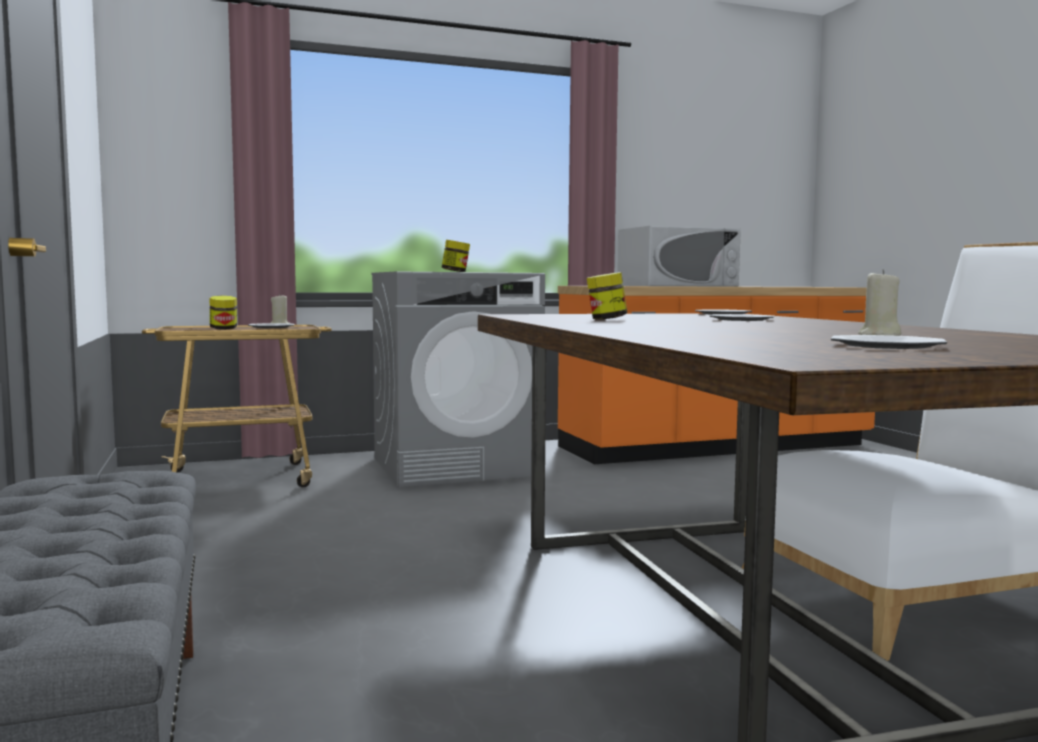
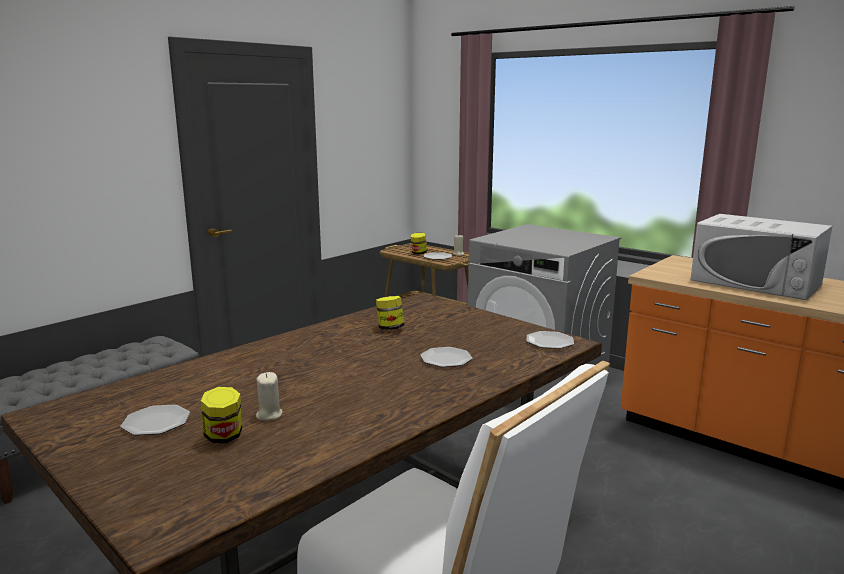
camera: 60 degrees right, 10 degrees up
(455, 272) = (529, 241): jar -> jar (224, 437)

